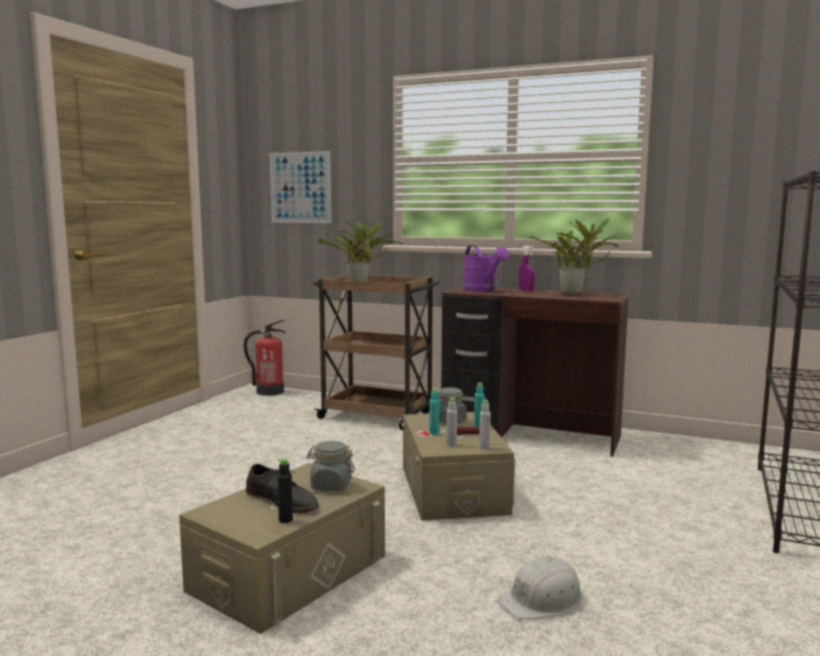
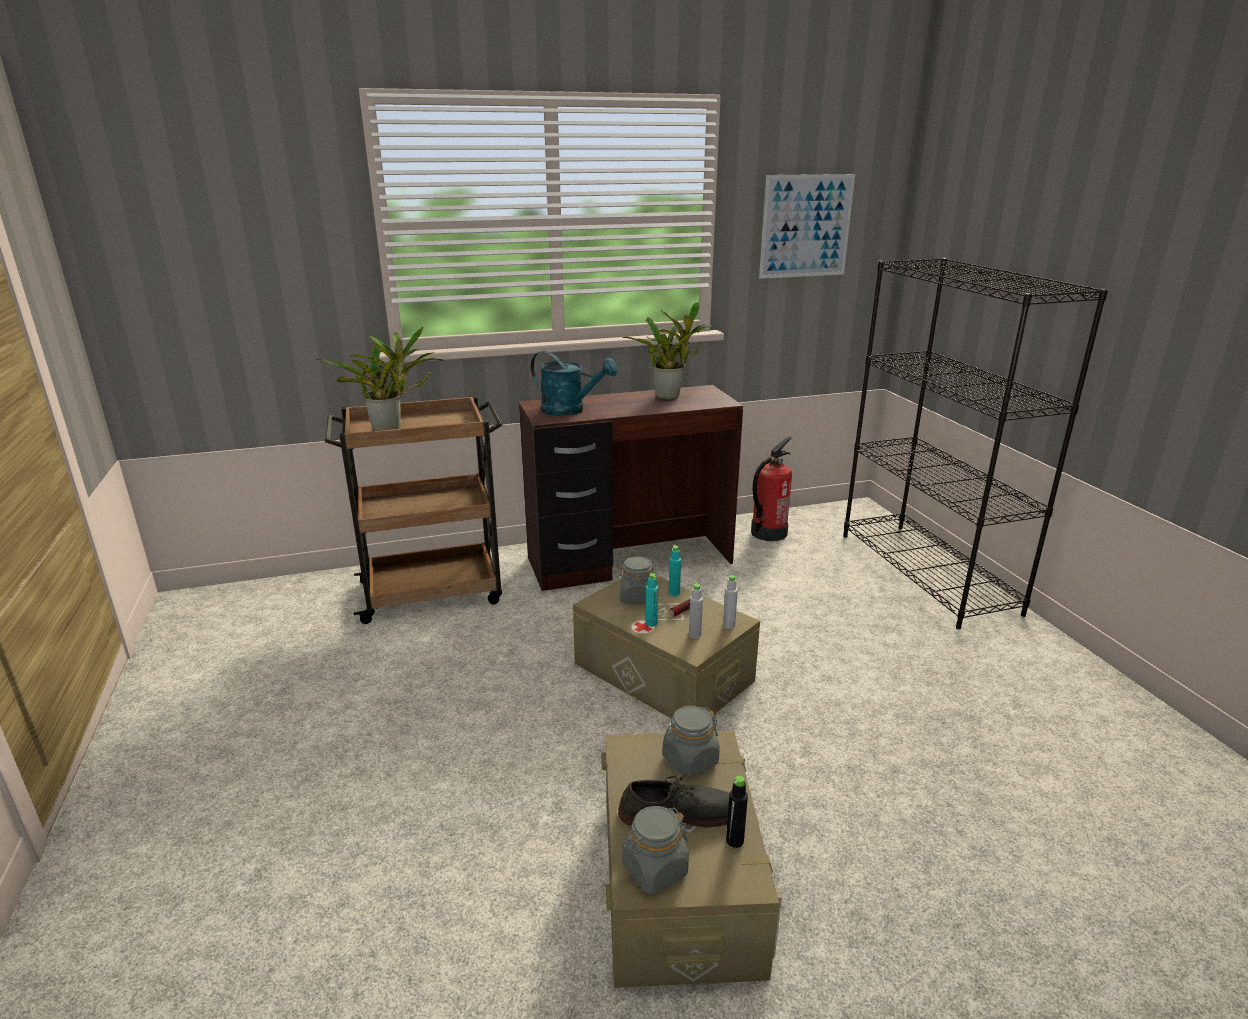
camera: 40 degrees left, 15 degrees up
(225, 511) = (654, 869): none -> grey jar
(269, 392) = (217, 599): fire extinguisher -> fire extinguisher (768, 533)
(300, 187) = (202, 273): picture -> picture (806, 226)
(483, 291) = (570, 410): purple watering can -> turquoise watering can
(526, 290) = (609, 398): purple spray bottle -> none
(543, 600) = (903, 771): white hard hat -> none

